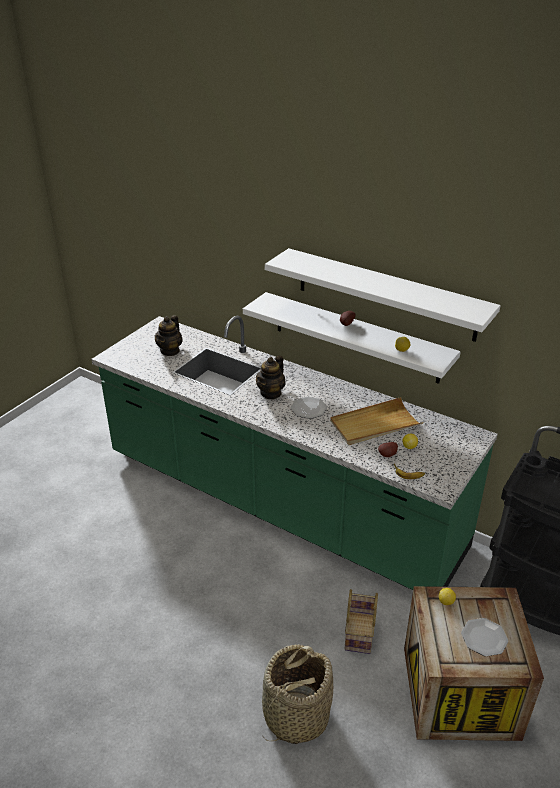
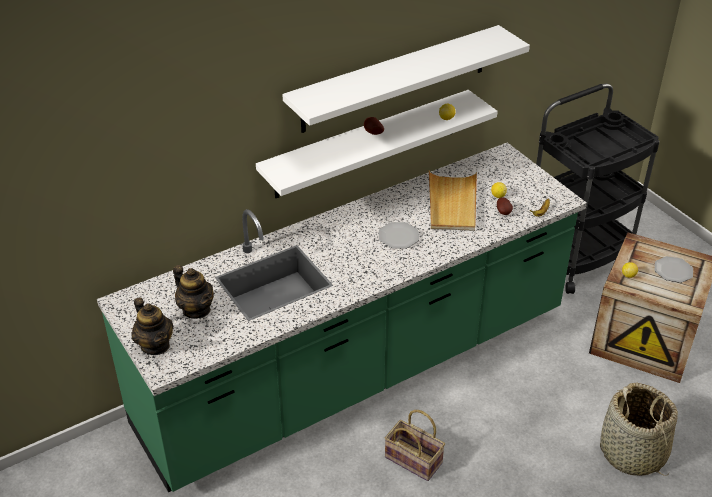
camera: 65 degrees left, 5 degrees up
(271, 393) = (351, 253): teapot -> teapot (155, 345)
(360, 633) = (560, 375): basket -> basket (415, 460)

